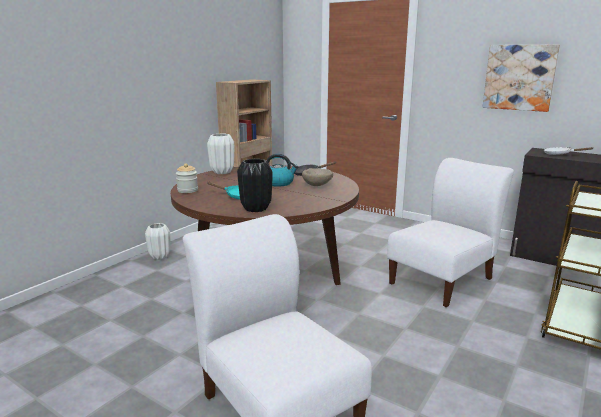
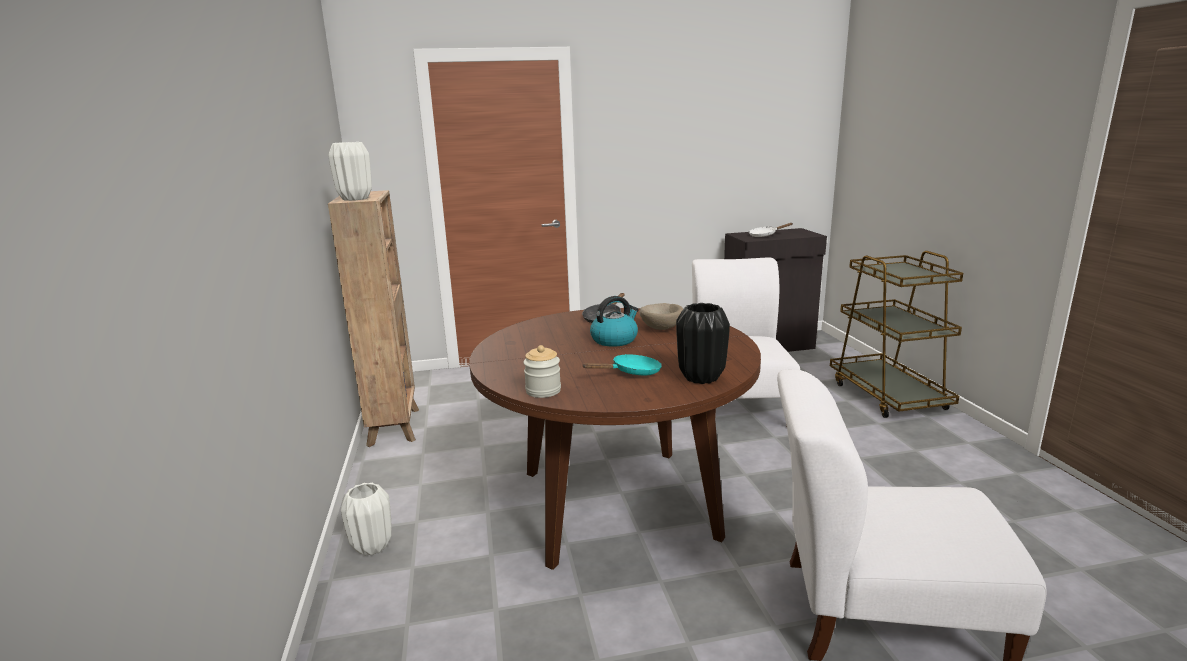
camera: 45 degrees left, 0 degrees up
(222, 172) = (496, 351): white vase -> white vase (355, 199)
(519, 77) = (701, 157): picture -> none

